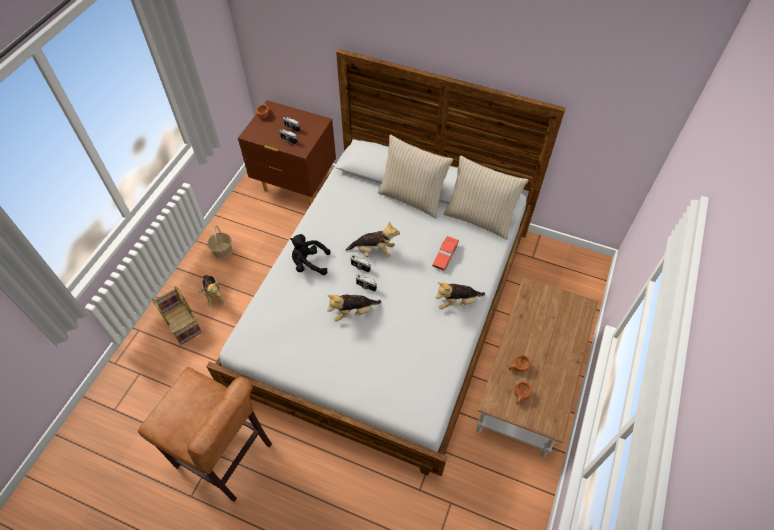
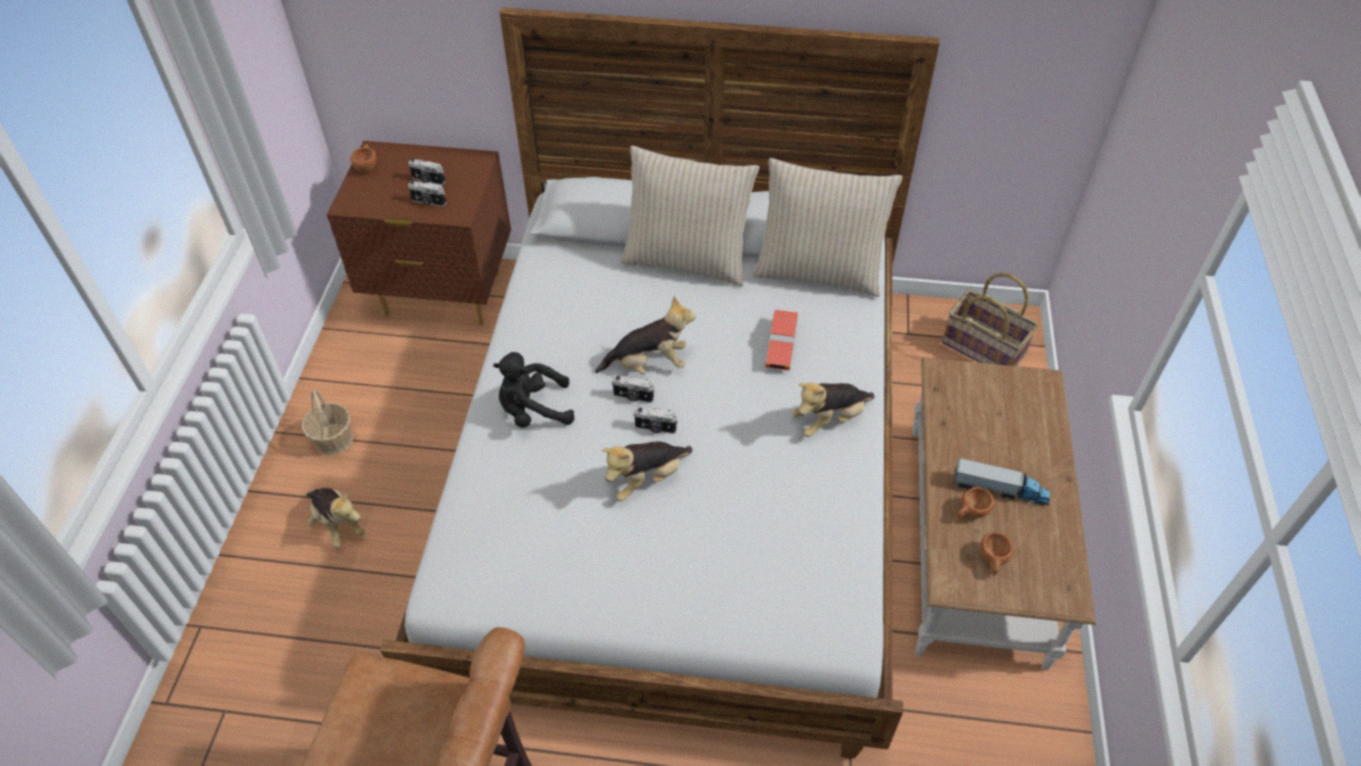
camera: 15 degrees left, 5 degrees down
(182, 323) = (289, 592): basket -> basket (984, 348)
(538, 359) = (1000, 489): none -> toy truck

